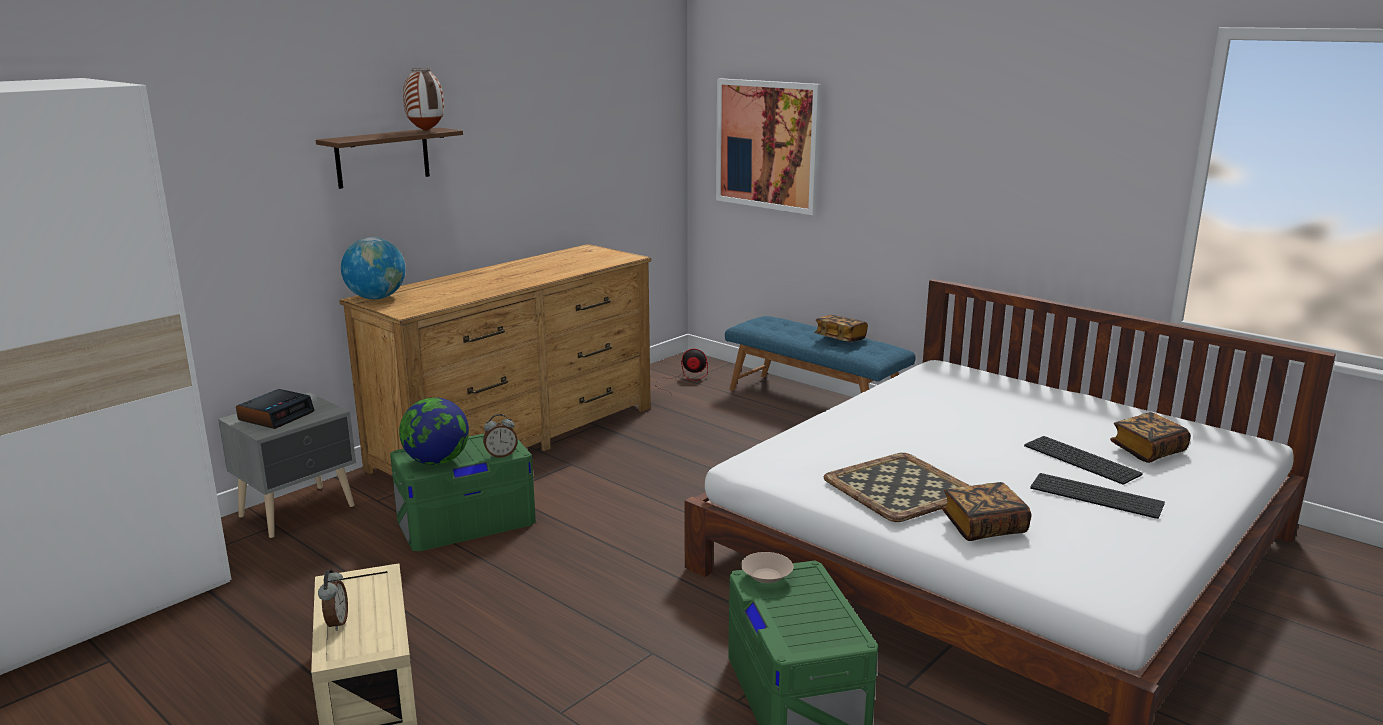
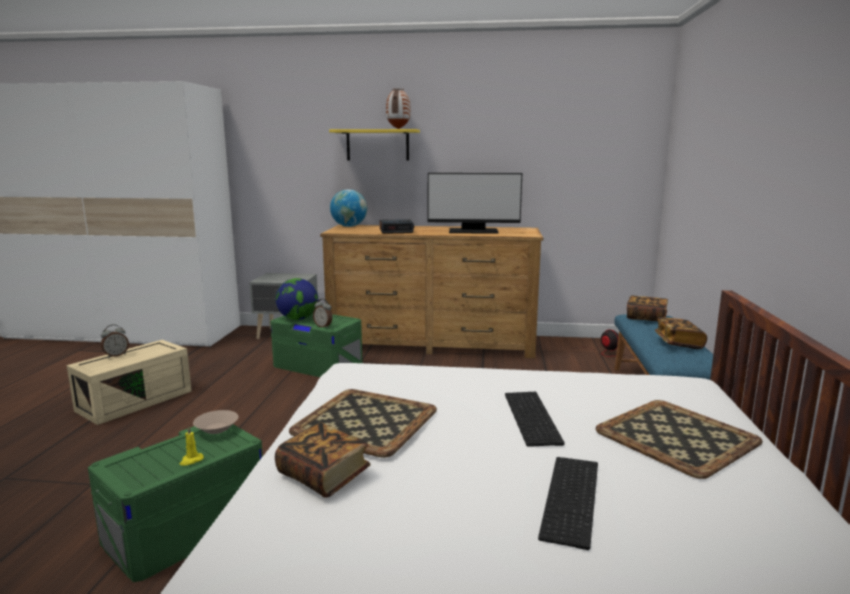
camera: 55 degrees right, 5 degrees down
(276, 416) = (280, 277): alarm clock -> alarm clock (396, 231)
(382, 157) = (377, 145): brown shelf -> yellow shelf
(557, 266) = (473, 231): none -> monitor
(767, 145) = (694, 159): picture -> none
(828, 602) = (191, 460): none -> yellow candle
(1024, 404) = (677, 437): none -> tray
(1098, 495) = (479, 527): keyboard -> keyboard (534, 418)
(1147, 451) = (681, 542): book -> book (646, 317)

